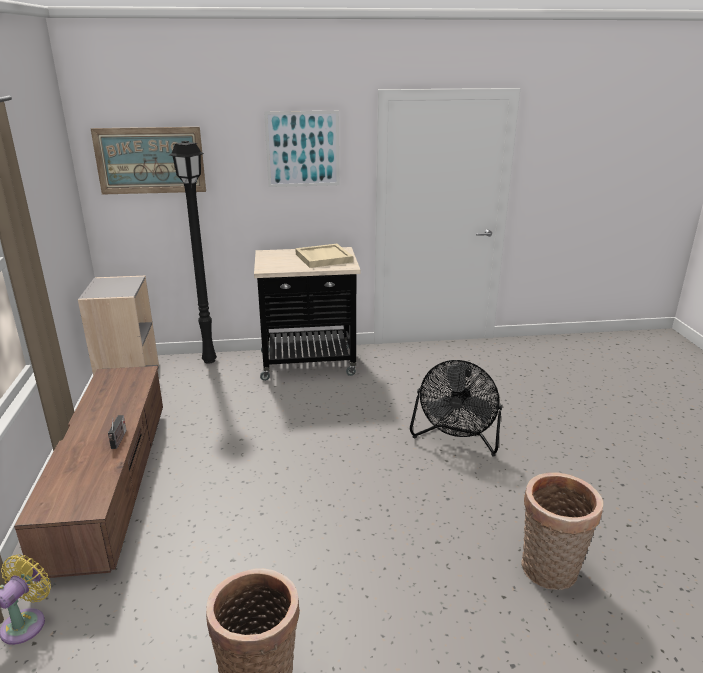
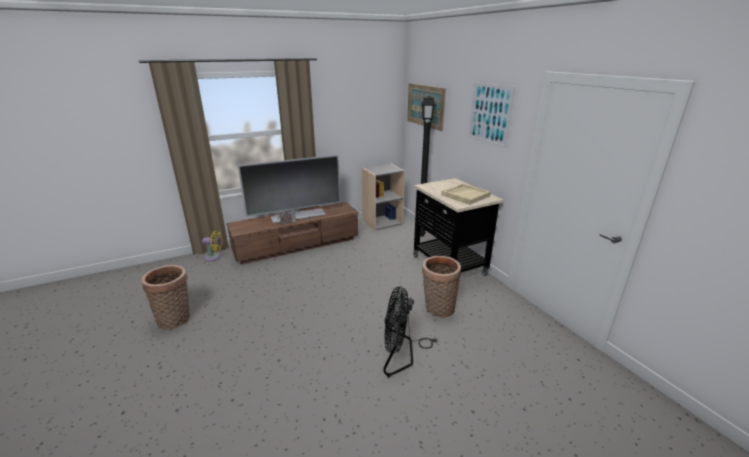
camera: 70 degrees right, 0 degrees up
(96, 425) = (297, 215): none -> television
(549, 572) = (257, 424): basket -> basket (438, 308)

